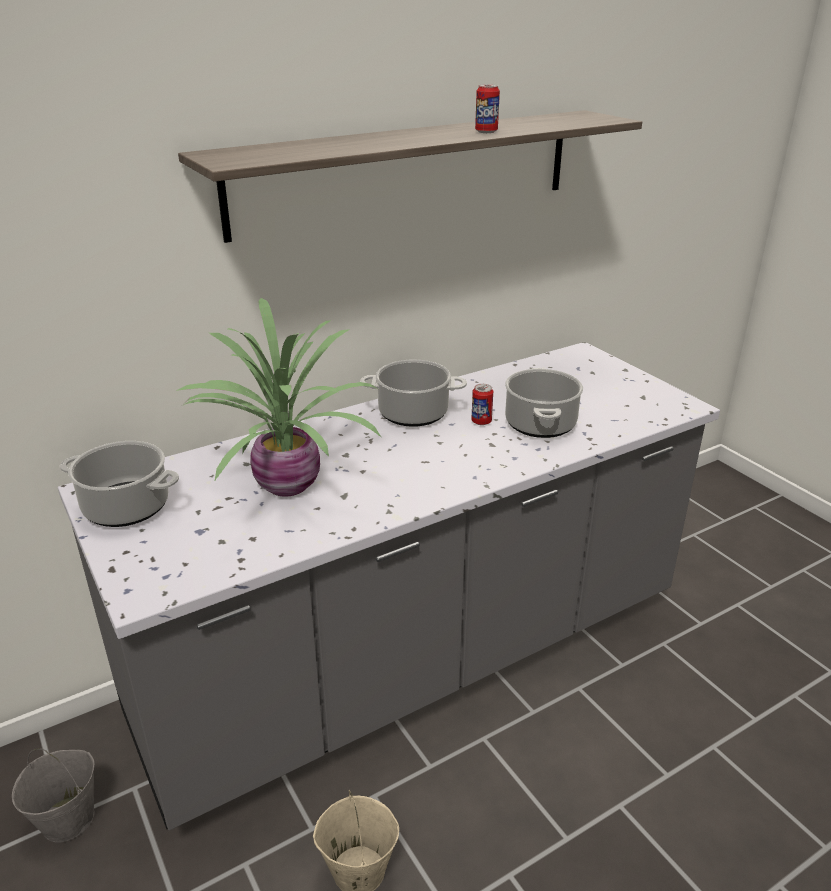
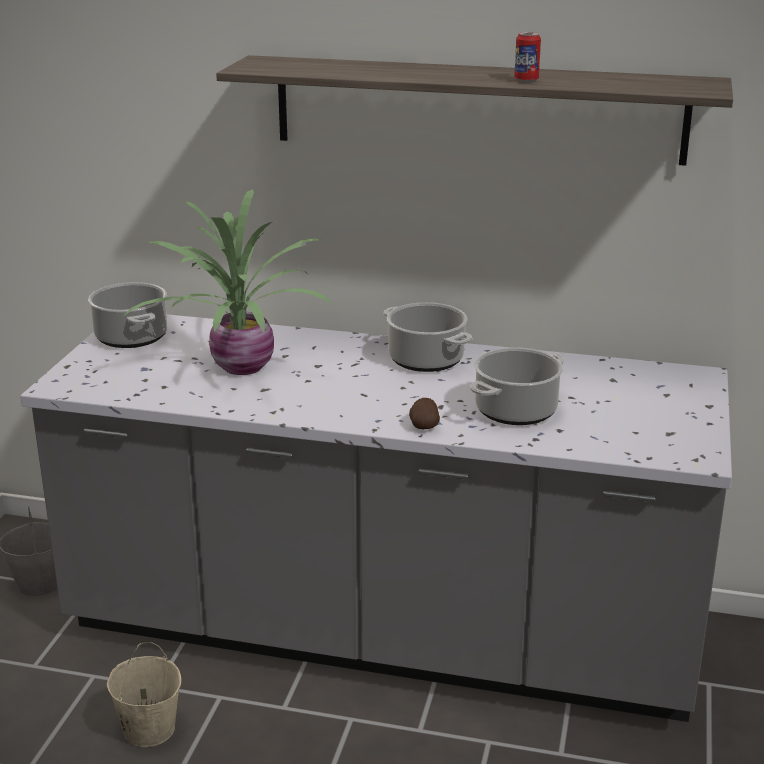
camera: 45 degrees right, 5 degrees down
(481, 422) = (468, 388): can -> none
(511, 465) = (424, 426): none -> potato

